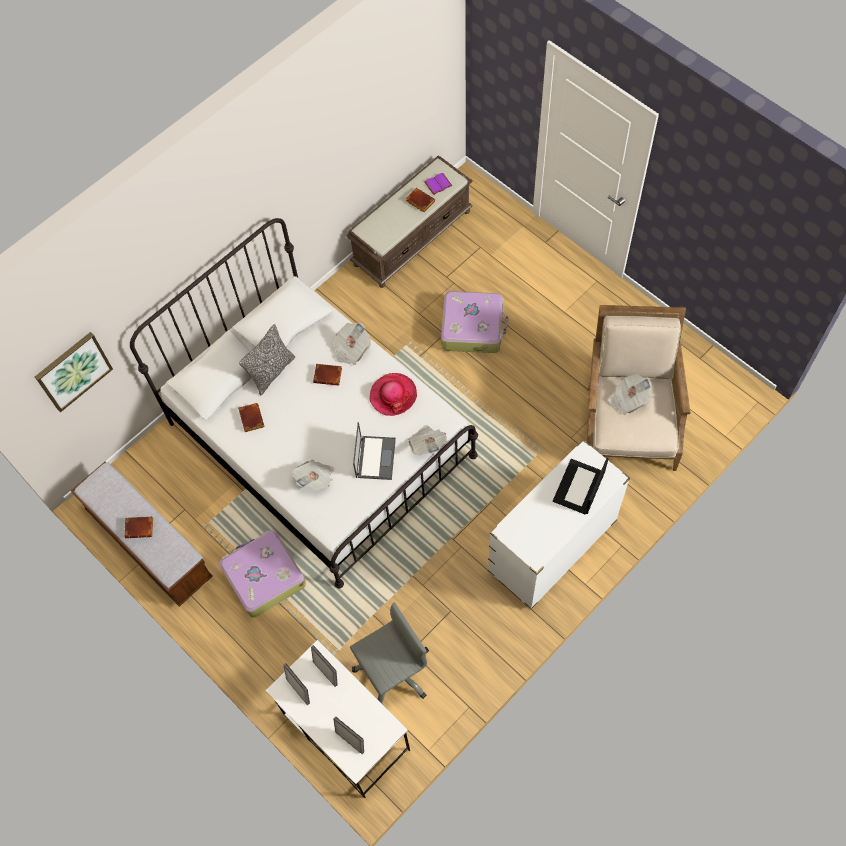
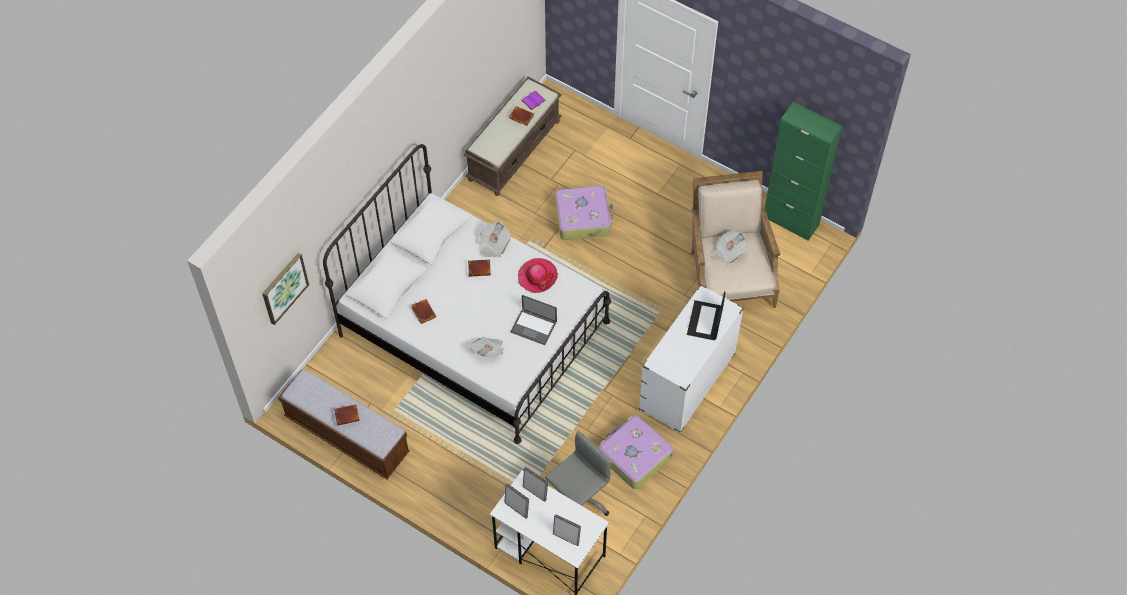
camera: 15 degrees left, 5 degrees down
(263, 577) = (452, 445): suitcase -> suitcase (634, 456)
(272, 372) = (431, 273): pillow -> none
(375, 457) = (534, 327): laptop -> laptop turned 120 degrees clockwise
(427, 444) = (574, 310): newspaper -> none
(713, 367) = (791, 221): none -> green cabinet

